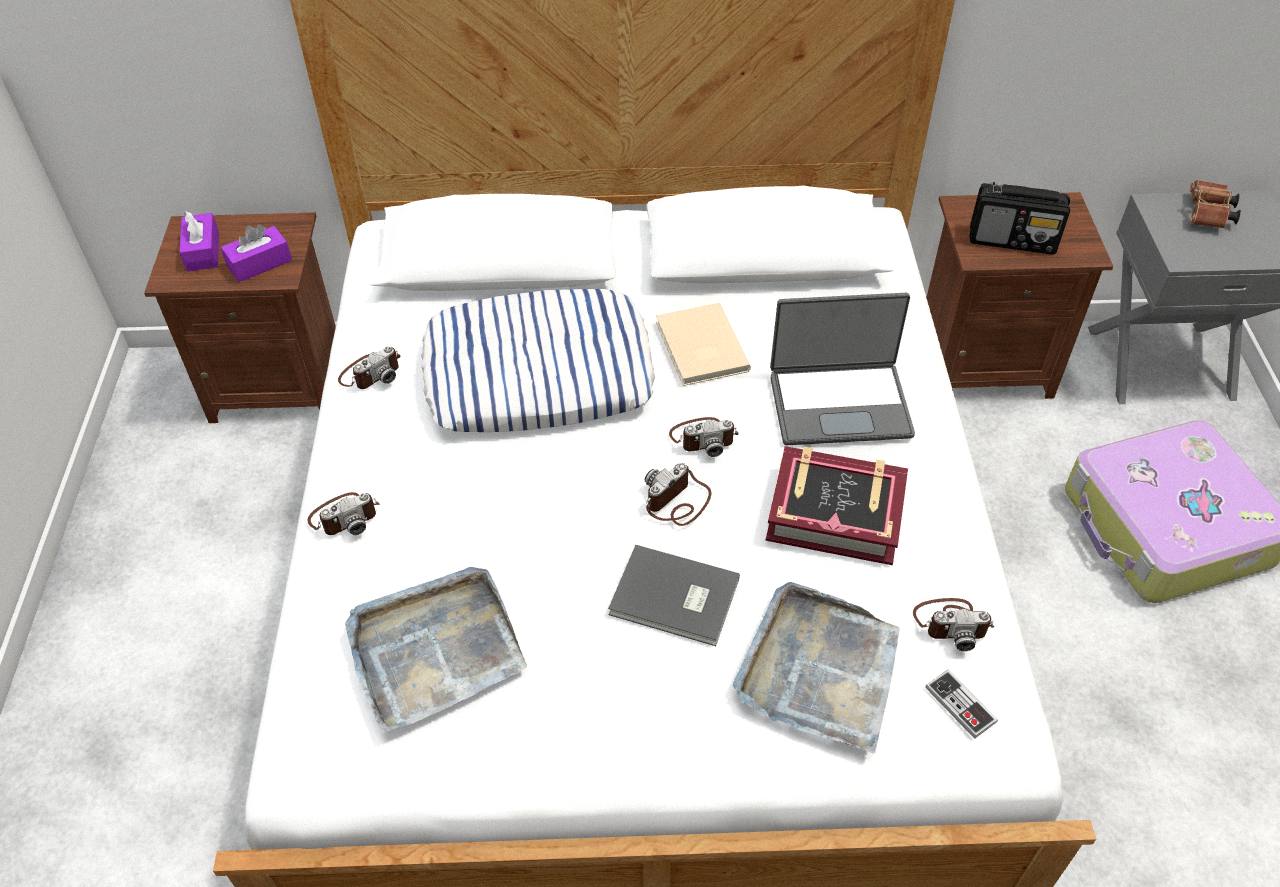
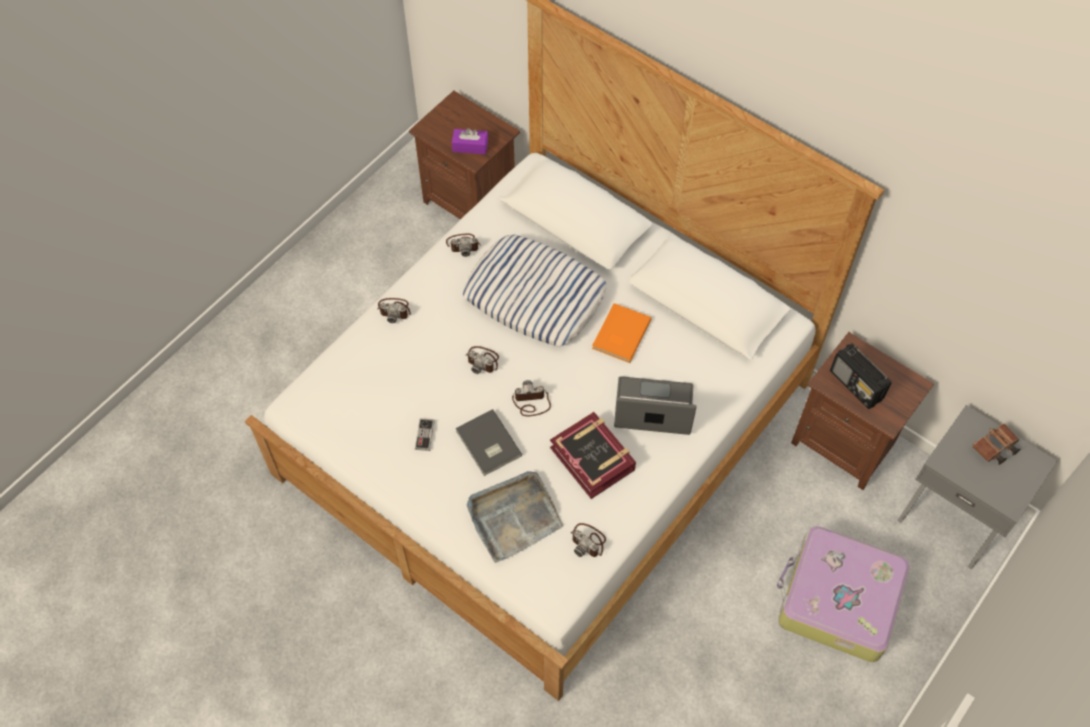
camera: 40 degrees right, 10 degrees up
(203, 251) = (451, 122): purple tissue box -> none
(434, 649) = (377, 395): grey tray -> none
(699, 348) = (619, 334): beige book -> orange book
(703, 437) = (573, 381): camera -> camera (483, 360)
(839, 403) = (653, 409): laptop -> laptop turned 150 degrees clockwise
(960, 705) = (553, 574): game controller -> game controller (424, 435)

